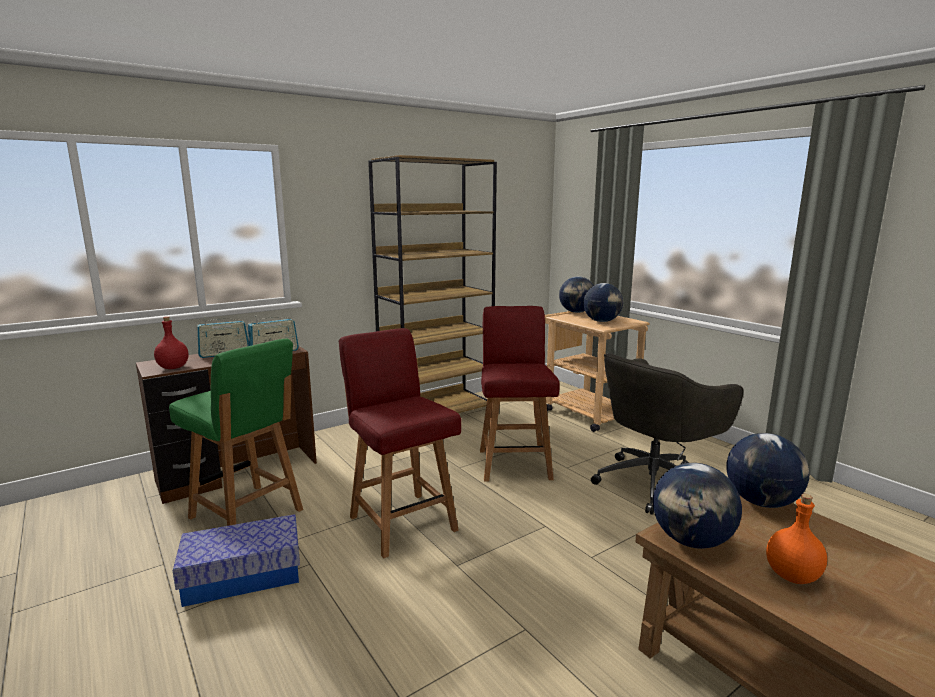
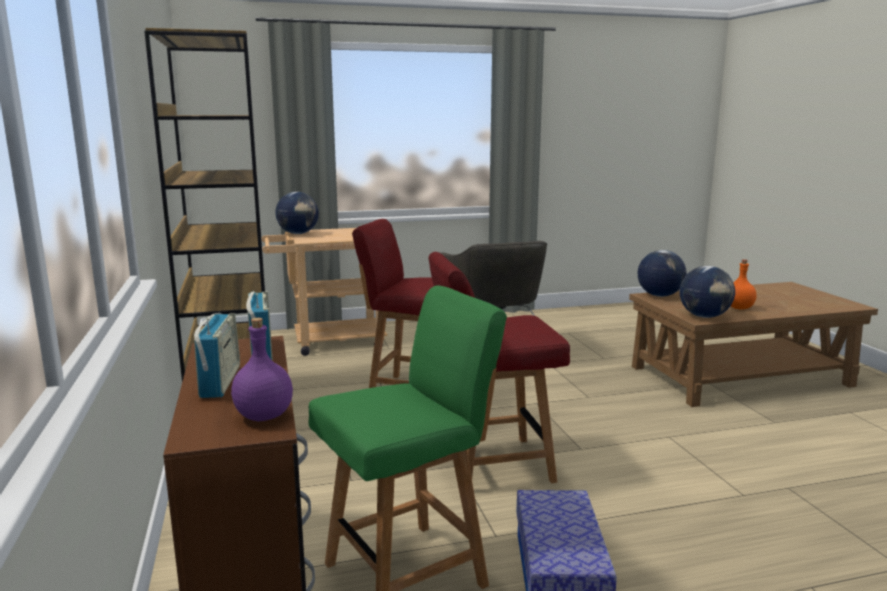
camera: 70 degrees left, 0 degrees up
(174, 367) = (264, 415): red bottle -> purple bottle
(602, 321) = (349, 234): globe -> none

